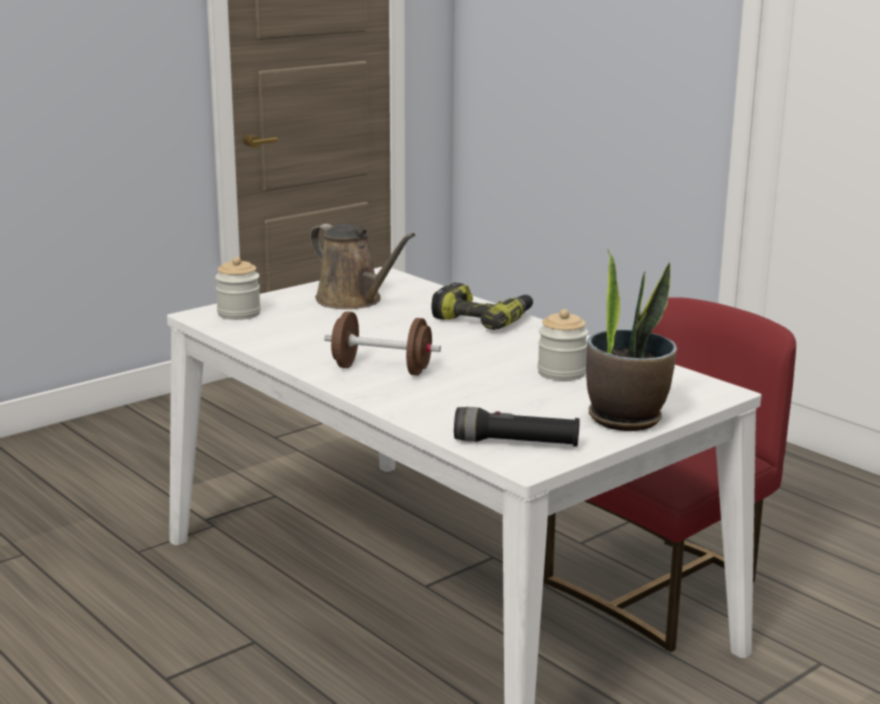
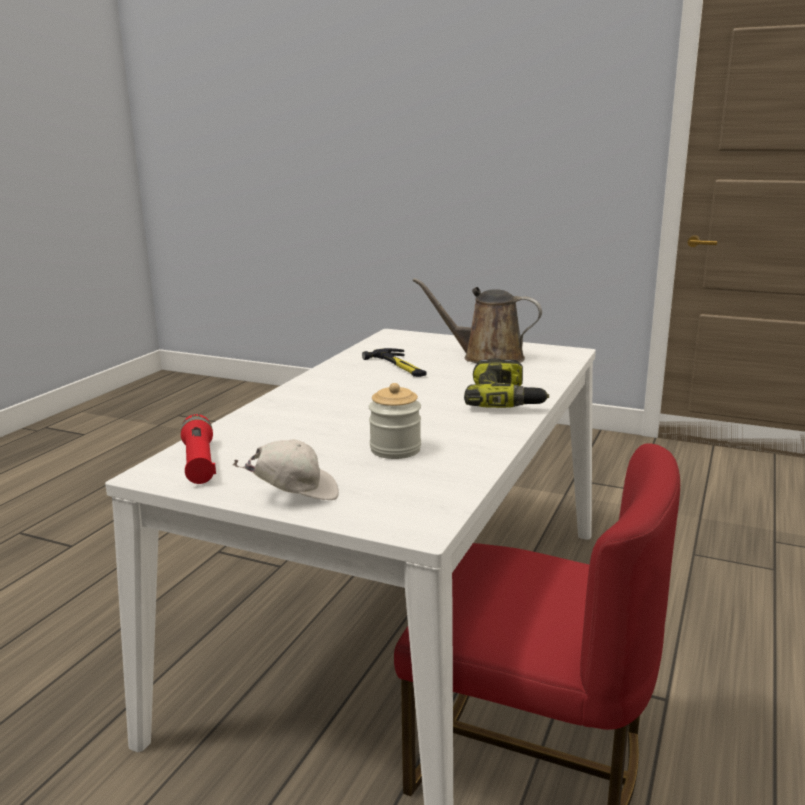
camera: 65 degrees right, 0 degrees up
(239, 314) = (409, 340): jar -> none
(330, 333) = (399, 366): none -> hammer
(353, 301) = (486, 358): brown watering can -> brown watering can turned 90 degrees clockwise
(382, 369) = (334, 394): brown dumbbell -> none
(516, 443) = (199, 462): black flashlight -> red flashlight
(626, 418) = (294, 494): potted plant -> white cap

